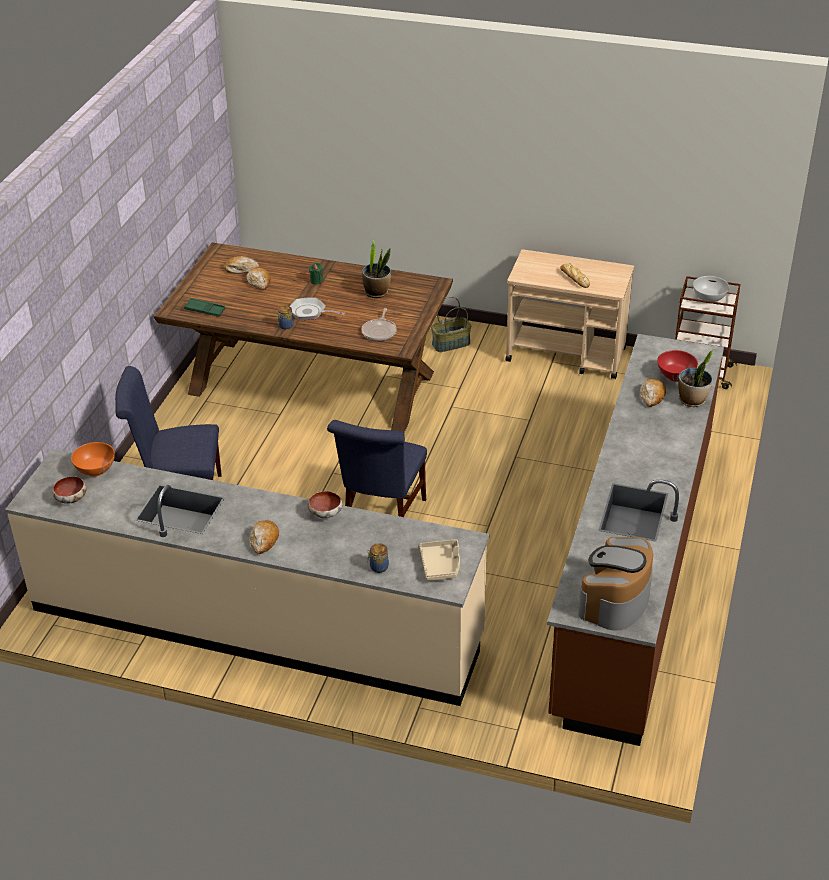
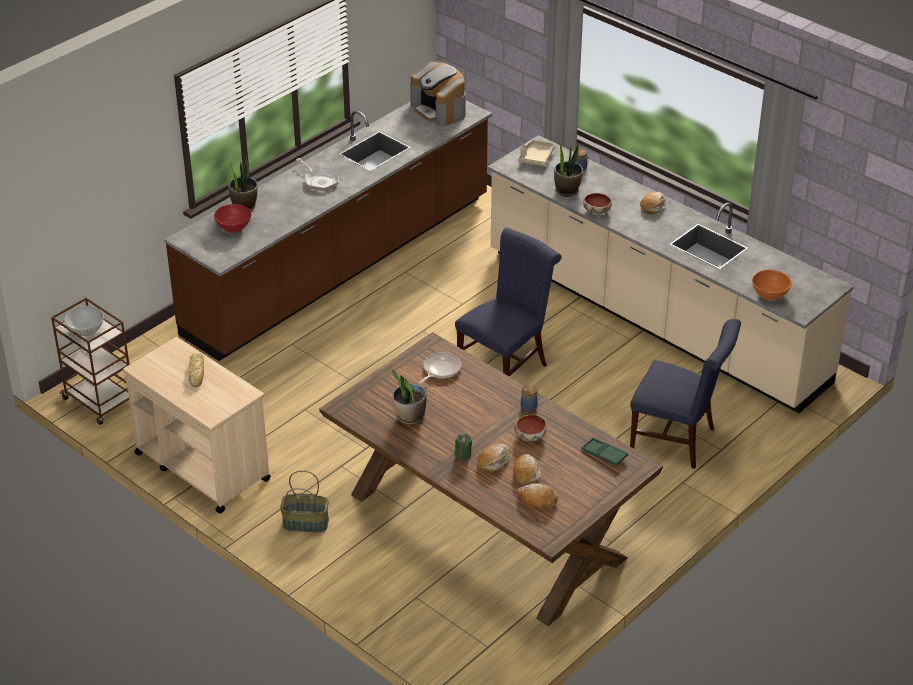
camera: 155 degrees left, 0 degrees up
(71, 498) = (796, 278): bowl -> bowl (530, 435)
(310, 312) = (494, 414): frying pan -> frying pan (320, 181)
(375, 529) = (567, 190): none -> potted plant
(615, 600) = (439, 110): coffee machine -> coffee machine turned 90 degrees clockwise
(652, 396) = (271, 218): bread -> bread (493, 461)

